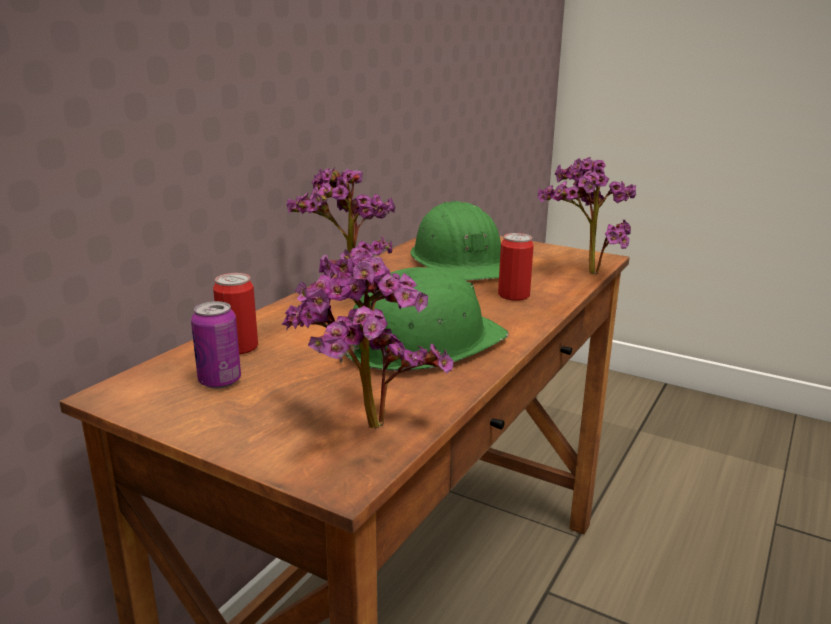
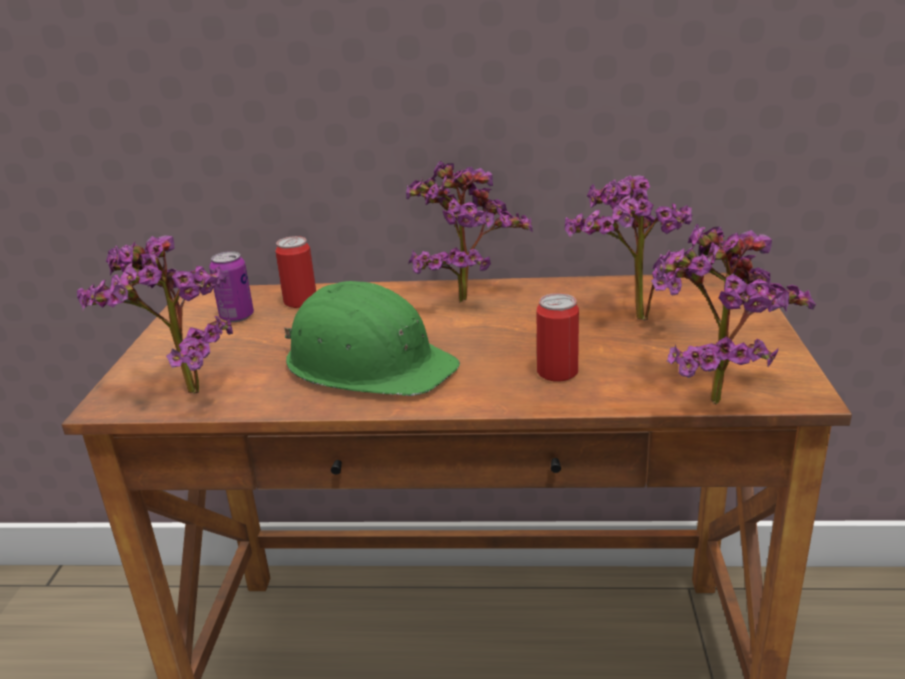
camera: 65 degrees right, 5 degrees up
(460, 262) = (630, 317): green hard hat -> potted plant

